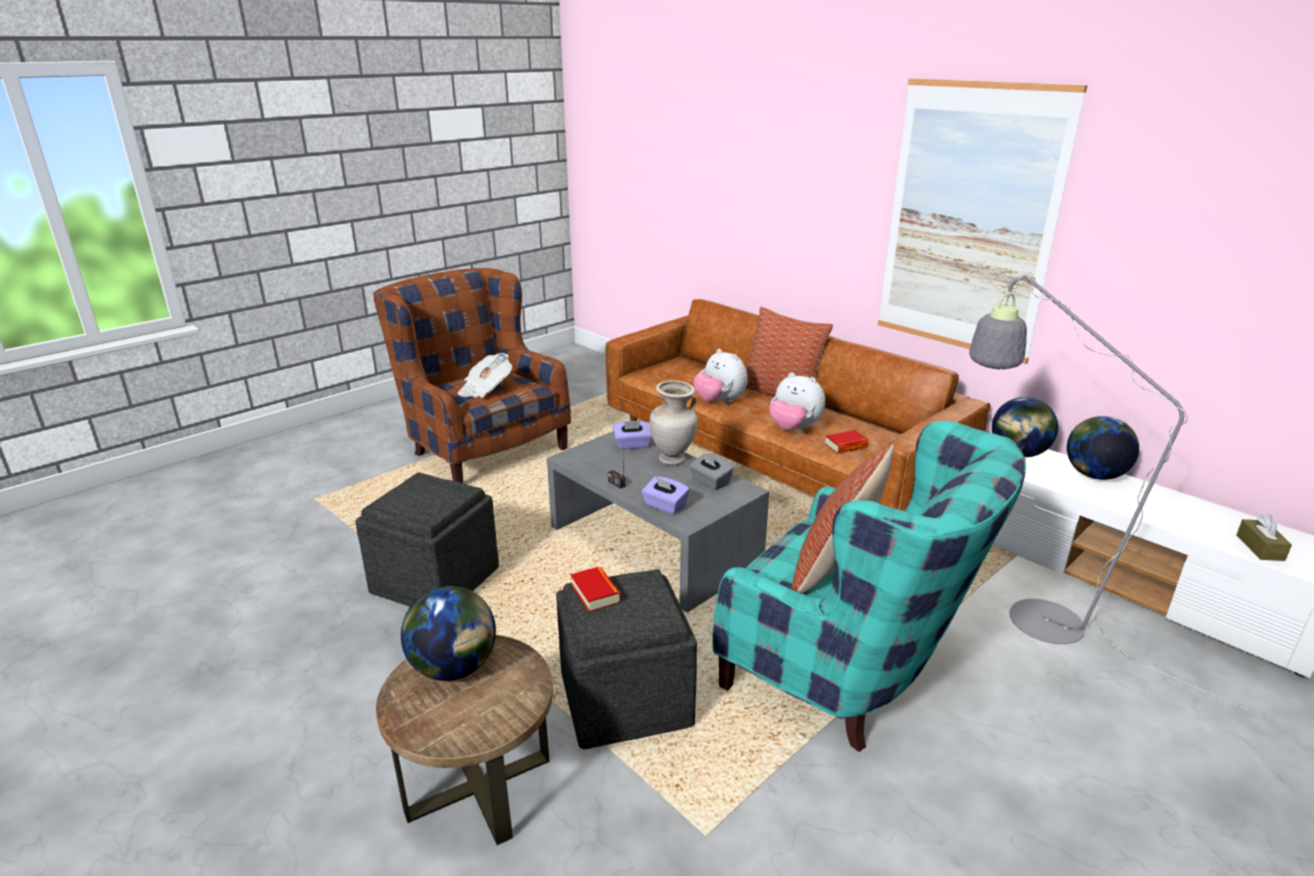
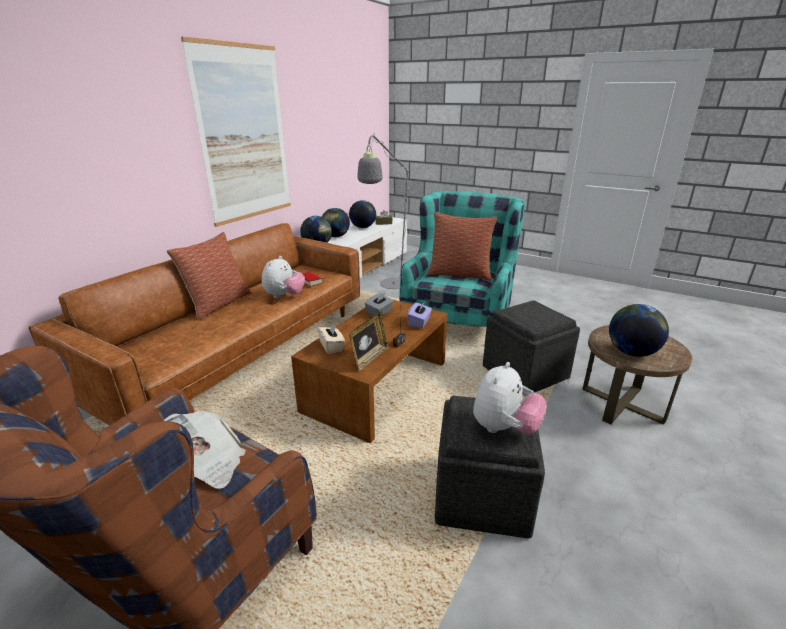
camera: 105 degrees left, 0 degrees up
(594, 462) = (369, 358): none -> picture frame
(595, 593) = (535, 322): book -> none
(632, 445) = (332, 347): purple tissue box -> beige tissue box
(654, 545) = (376, 386): grey coffee table -> brown coffee table
(672, 460) = (352, 328): beige vase -> none
(719, 401) = (231, 324): plush toy -> plush toy (504, 428)
(1196, 513) = (363, 227): none -> globe

